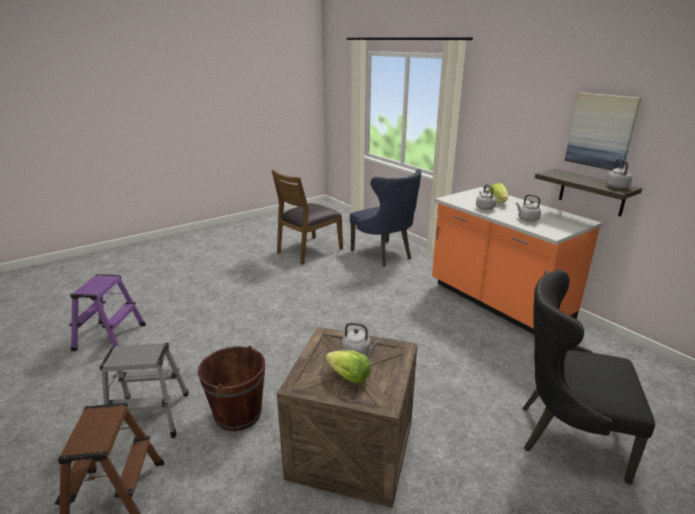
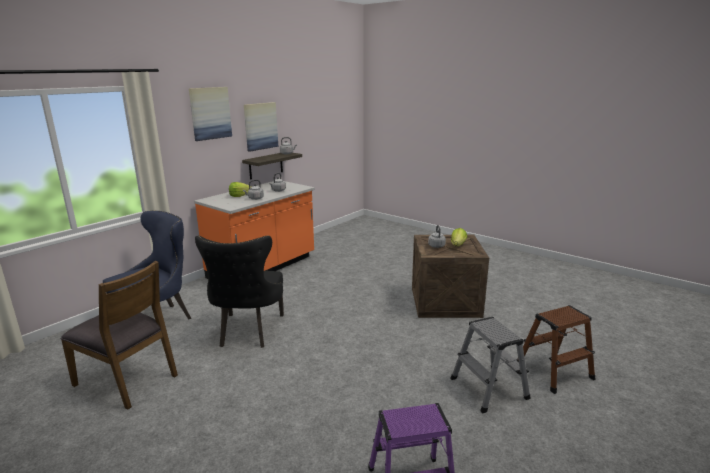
camera: 105 degrees left, 5 degrees down
(238, 414) = (452, 346): brown bucket -> none
(529, 95) = (210, 113): none -> picture
(566, 436) = (392, 255): black chair -> black chair (248, 331)

